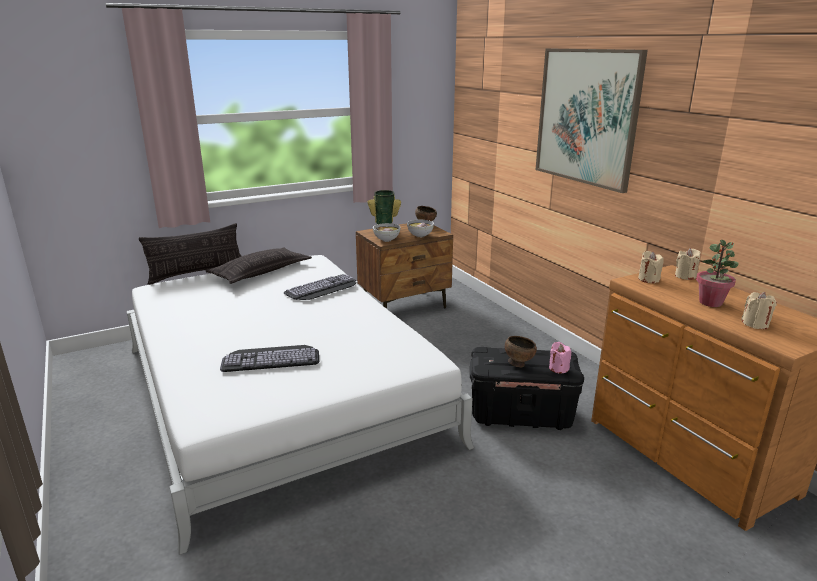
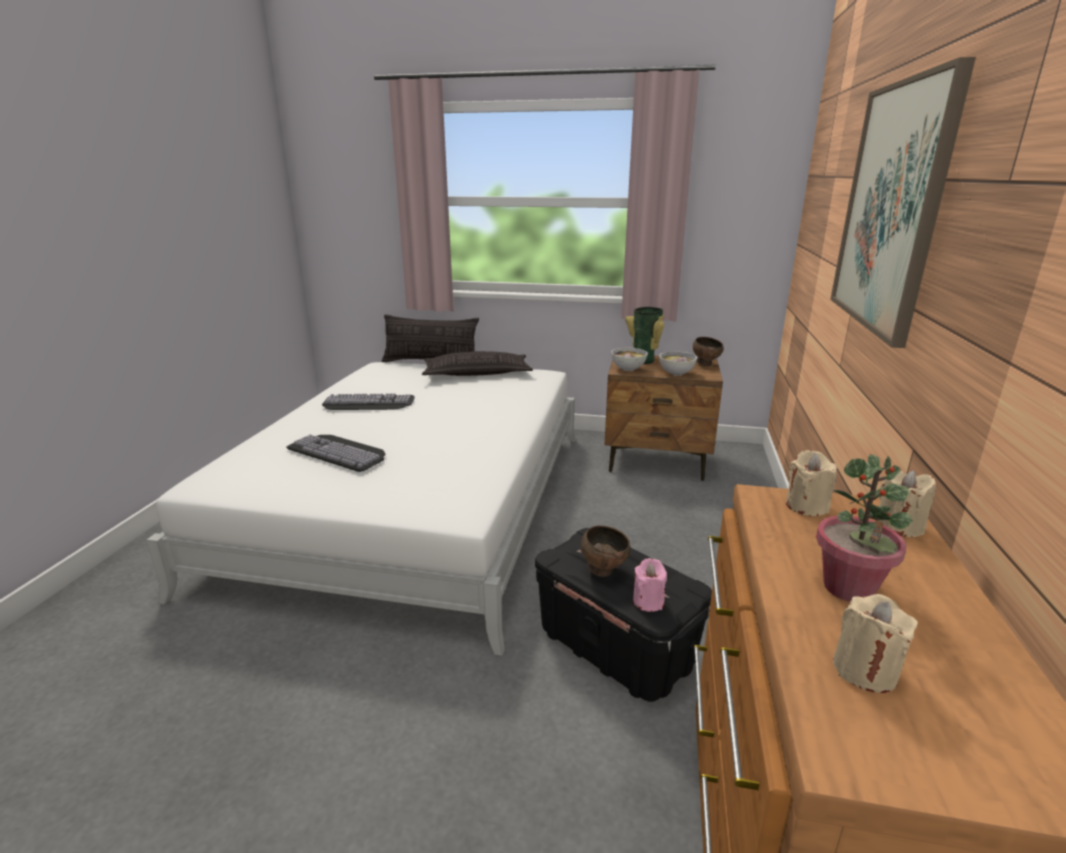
camera: 40 degrees right, 0 degrees up
(323, 288) = (499, 403): keyboard -> keyboard (367, 403)

